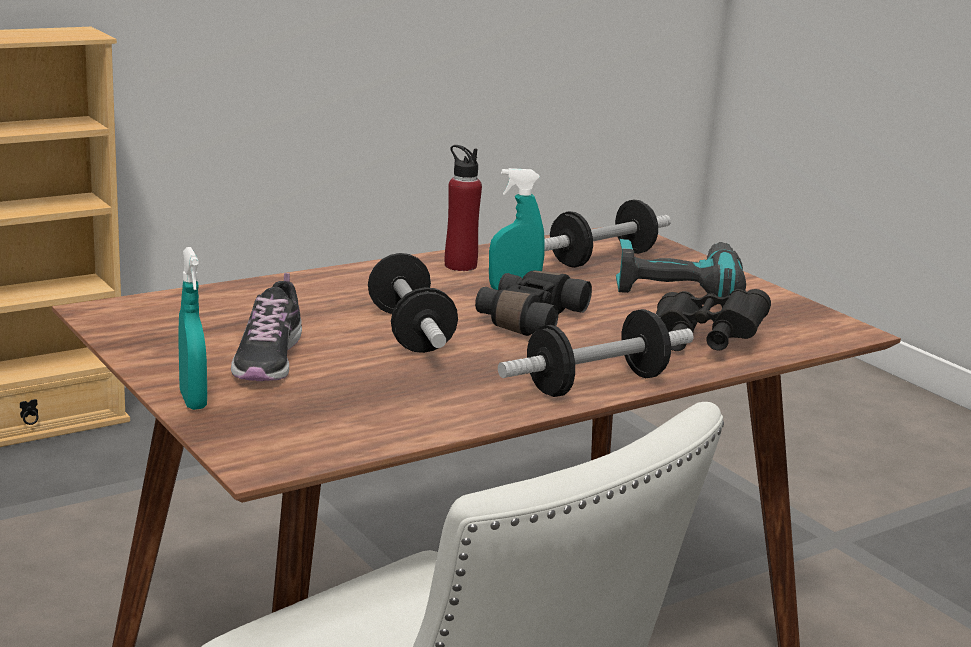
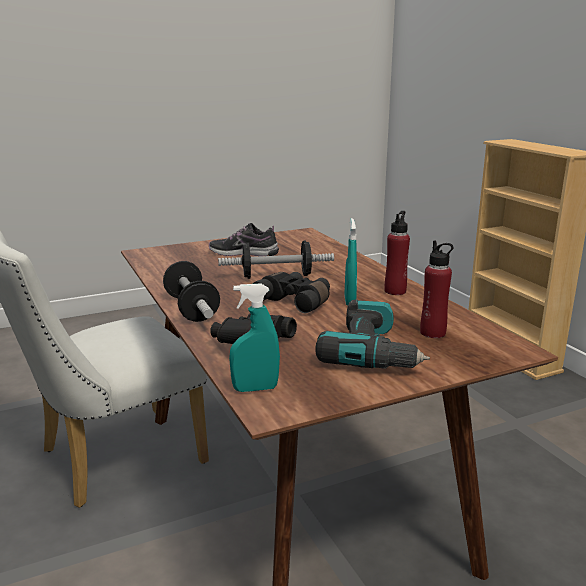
camera: 100 degrees right, 0 degrees up
(193, 400) = (203, 244): turquoise spray bottle -> turquoise spray bottle (255, 389)
(602, 259) = (433, 333): dumbbell -> red bottle

